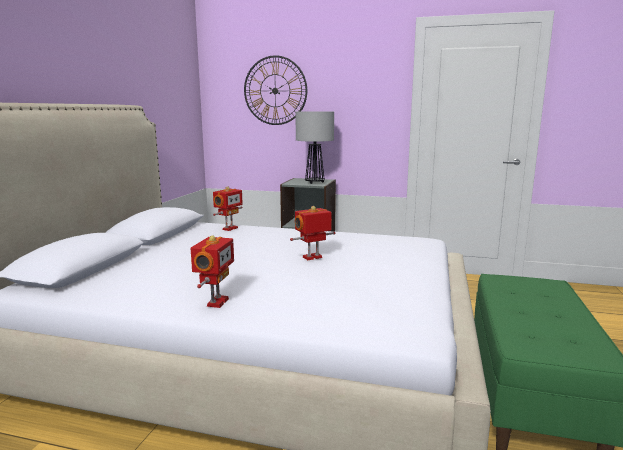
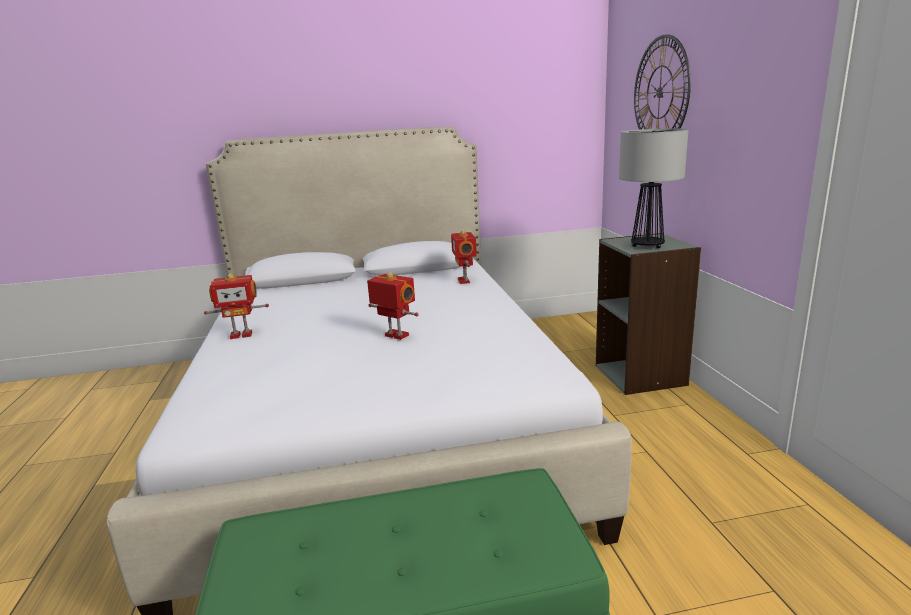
camera: 65 degrees right, 5 degrees up
(229, 228) = (465, 281): toy robot -> toy robot turned 75 degrees clockwise

